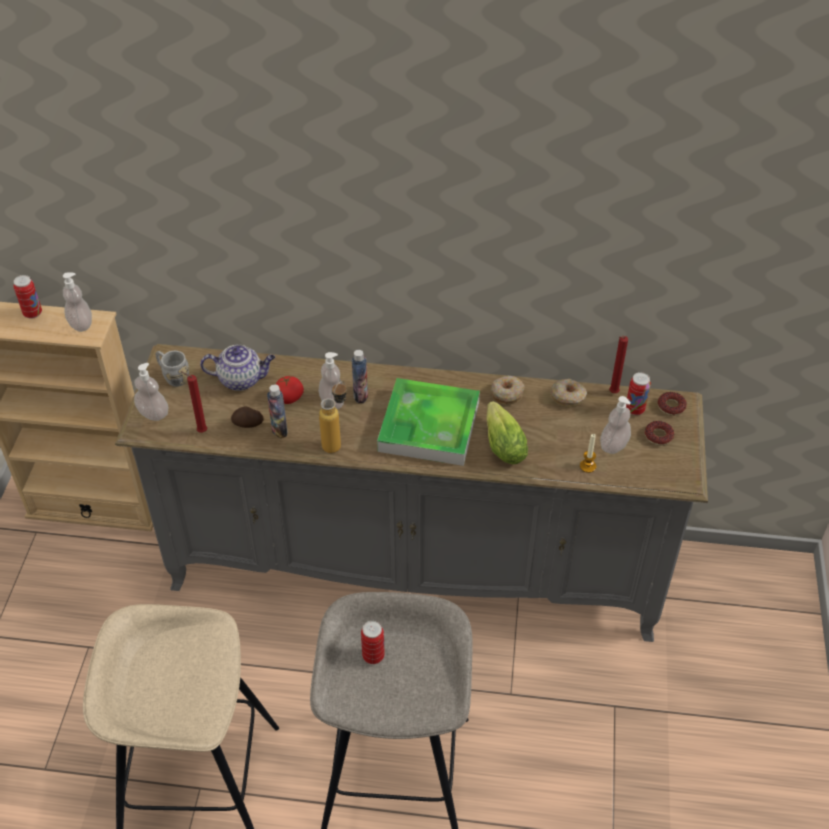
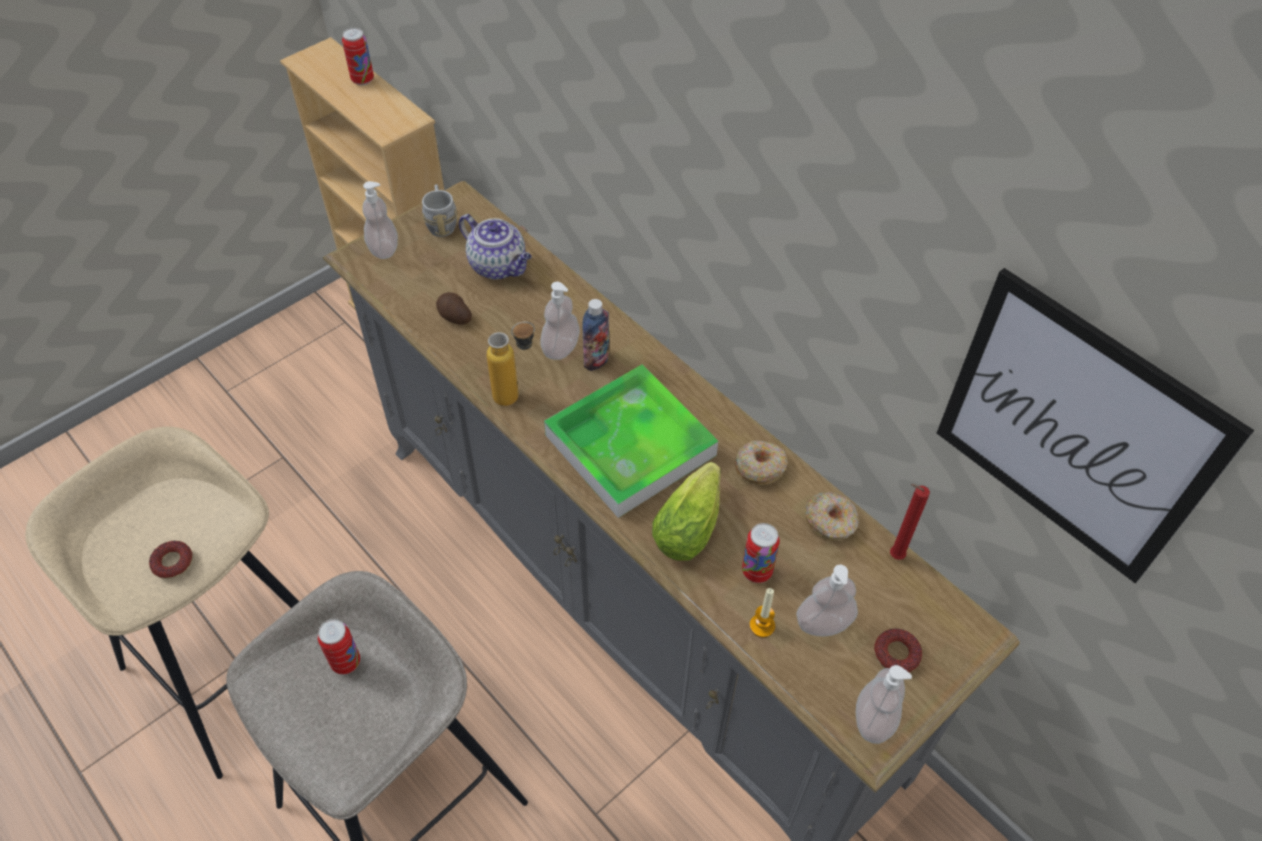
camera: 40 degrees right, 5 degrees up
(81, 324) = (390, 114): soap dispenser -> soap dispenser (874, 719)
(200, 431) = (404, 295): red candle -> none
(279, 430) = (476, 343): bottle -> none
(289, 398) = (523, 315): tomato -> none
(634, 409) = (901, 597): can -> can (756, 571)
(671, 406) = (955, 628): donut -> donut (173, 563)
(694, 253) = (1074, 429): none -> picture

